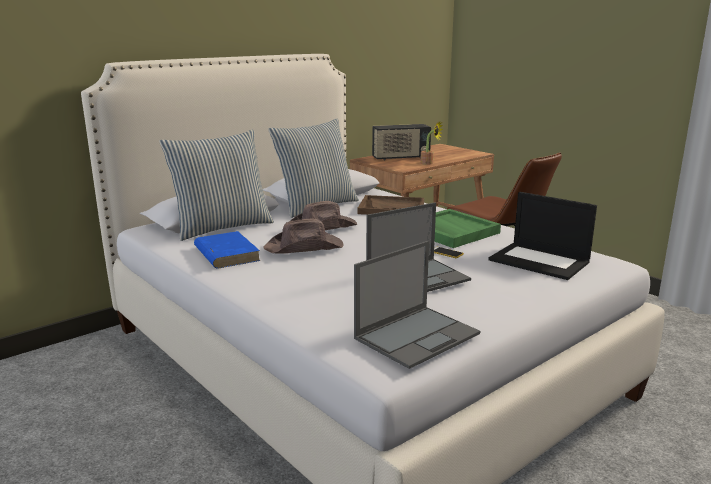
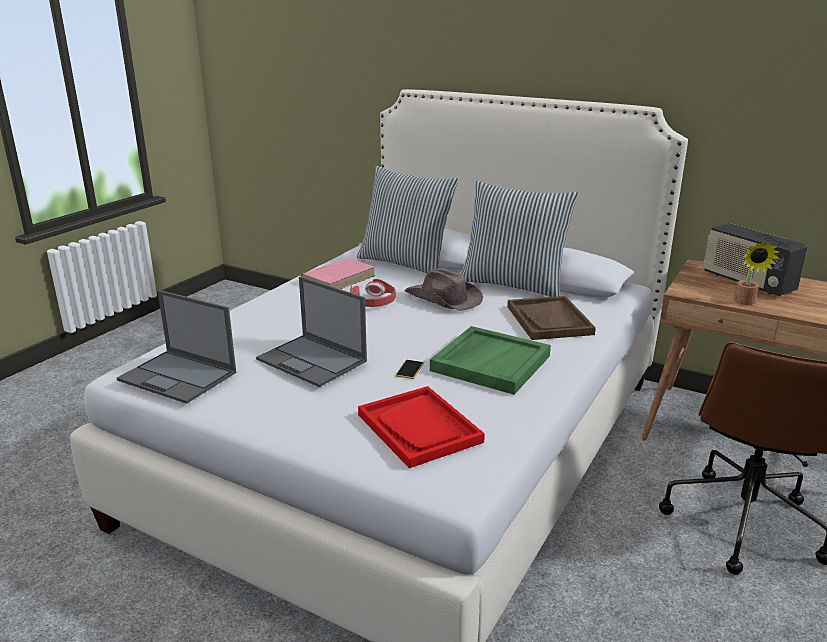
camera: 70 degrees right, 5 degrees up
(226, 254) = (339, 278): blue book -> pink book
(304, 247) = (373, 302): brown hat -> red headphones
(540, 261) = (419, 428): laptop -> red tray

